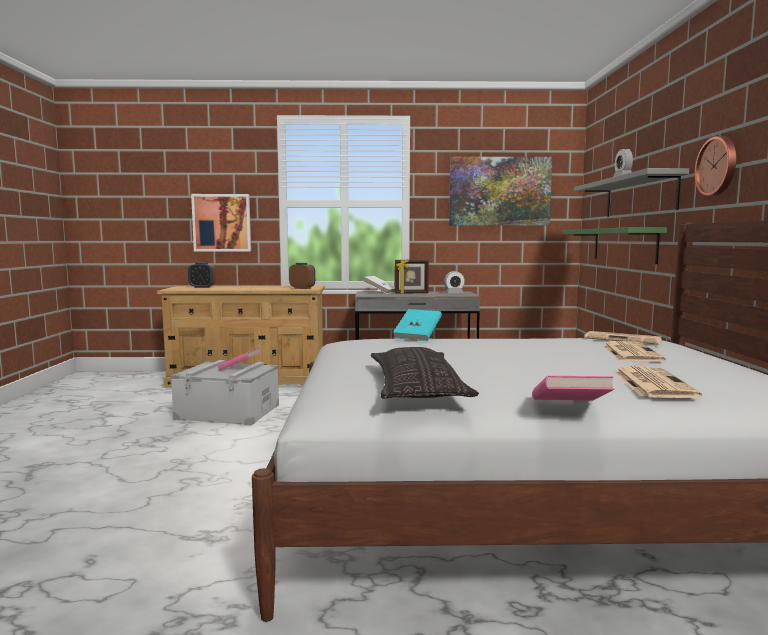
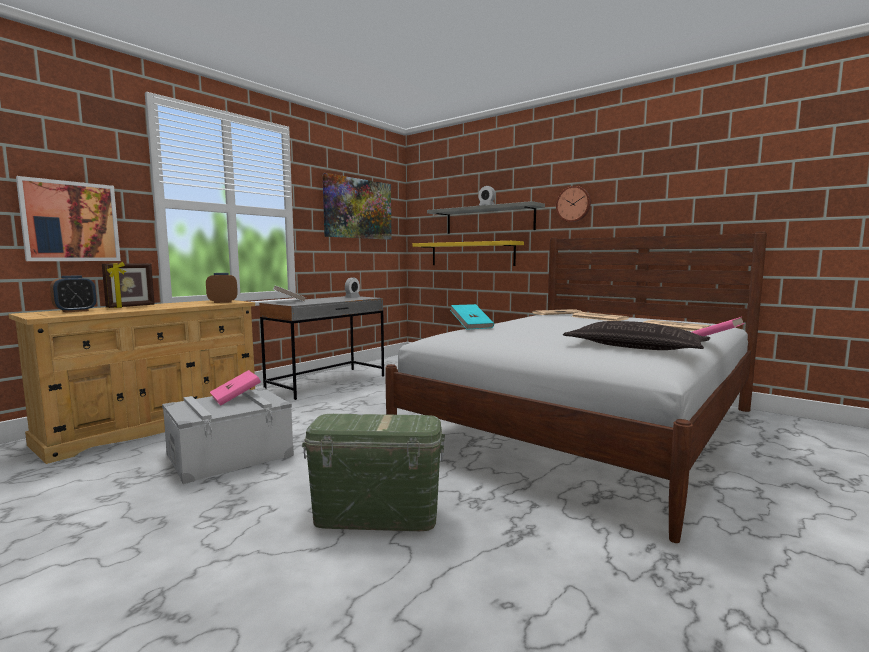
camera: 50 degrees left, 0 degrees up
(186, 479) = (377, 514): none -> green storage box
(411, 293) = (322, 300): picture frame -> picture frame (131, 306)
(623, 245) = (471, 254): green shelf -> yellow shelf

